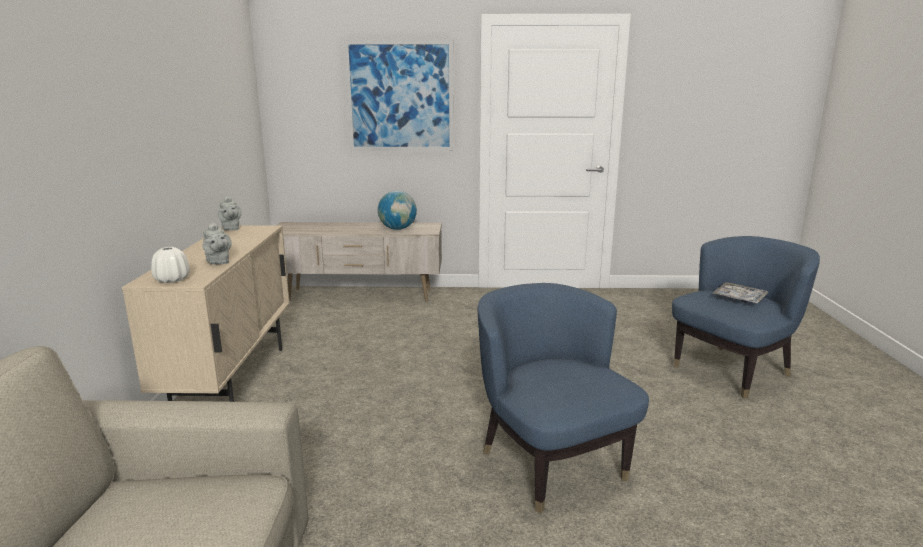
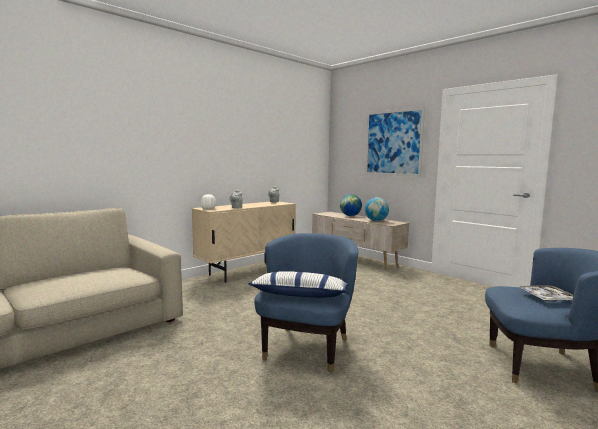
camera: 45 degrees right, 10 degrees down
(337, 226) = (350, 216): none -> globe
(584, 395) = (299, 295): none -> pillow

